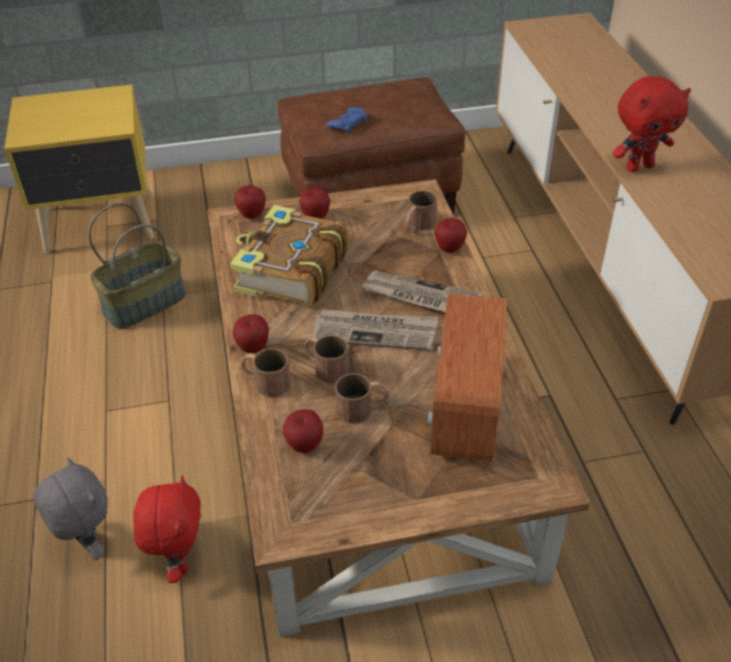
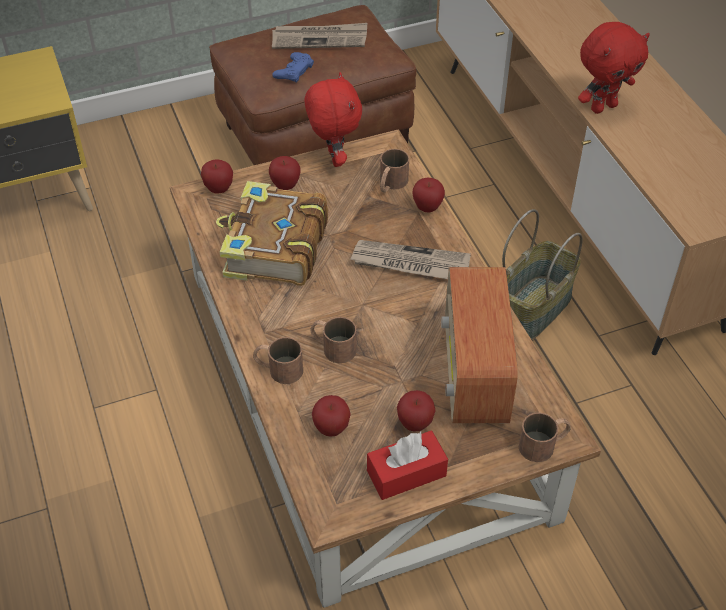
camera: 10 degrees left, 5 degrees up
(88, 545) = (114, 547): grey plush toy -> none
(145, 302) = (102, 285): basket -> basket (532, 308)
(179, 561) = (209, 550): red plush toy -> red plush toy (333, 158)
(253, 348) = (257, 335): apple -> apple (415, 424)
(362, 408) = (378, 385): brown mug -> brown mug (544, 444)
(372, 500) = (406, 473): none -> red tissue box
(375, 332) = (373, 305): newspaper -> newspaper (320, 39)

